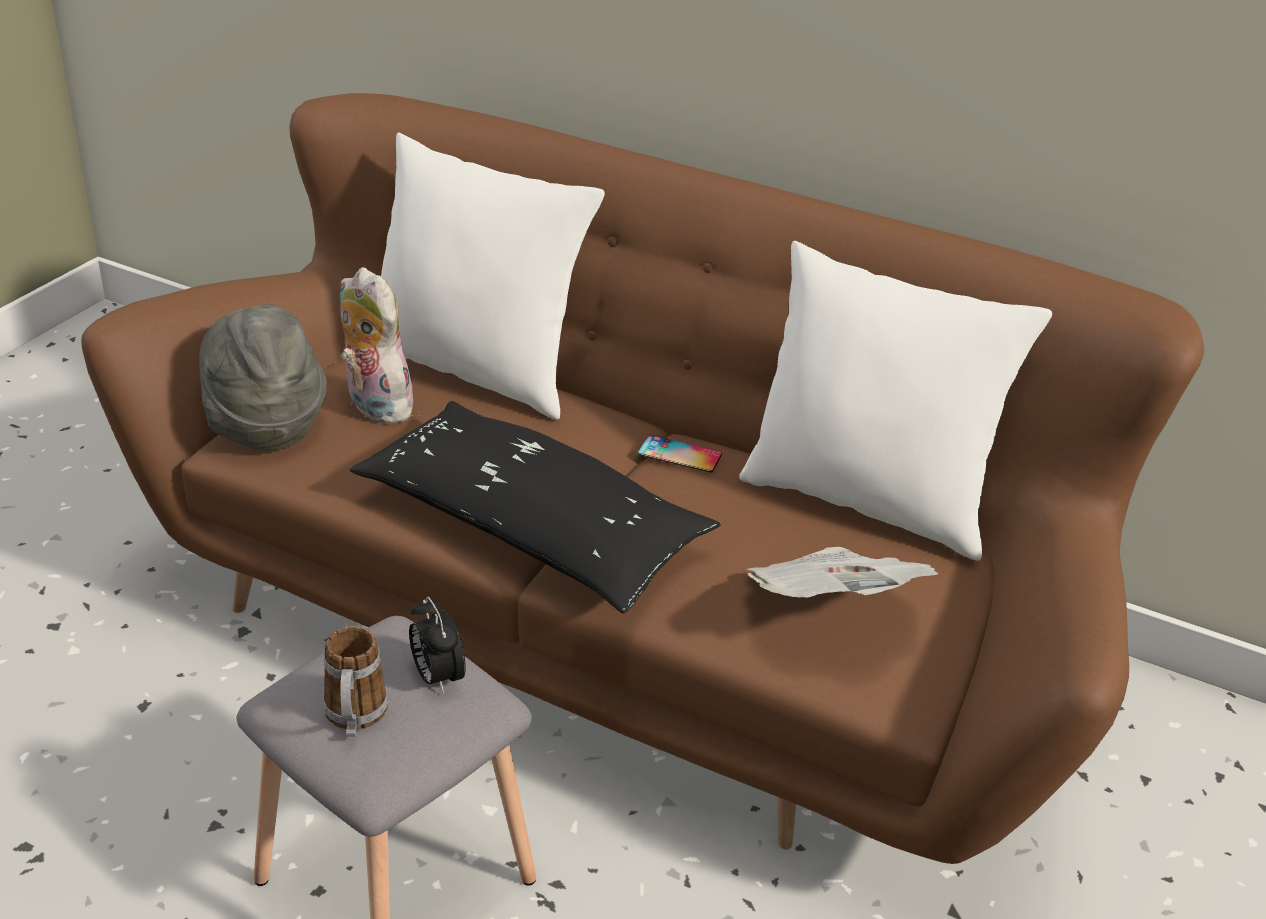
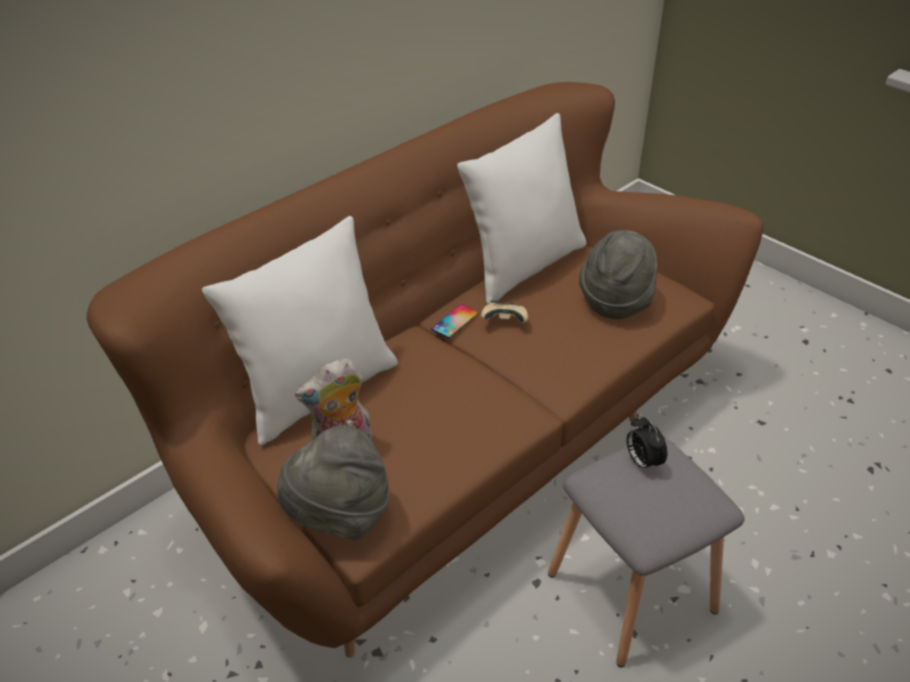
camera: 70 degrees left, 5 degrees up
(354, 719) = (674, 503): mug -> none
(437, 677) = (642, 462): alarm clock -> alarm clock turned 75 degrees clockwise
(530, 529) = (511, 399): black pillow -> none
(701, 497) = (504, 322): none -> beige game controller
(832, 610) = (616, 300): newspaper -> grey hat

